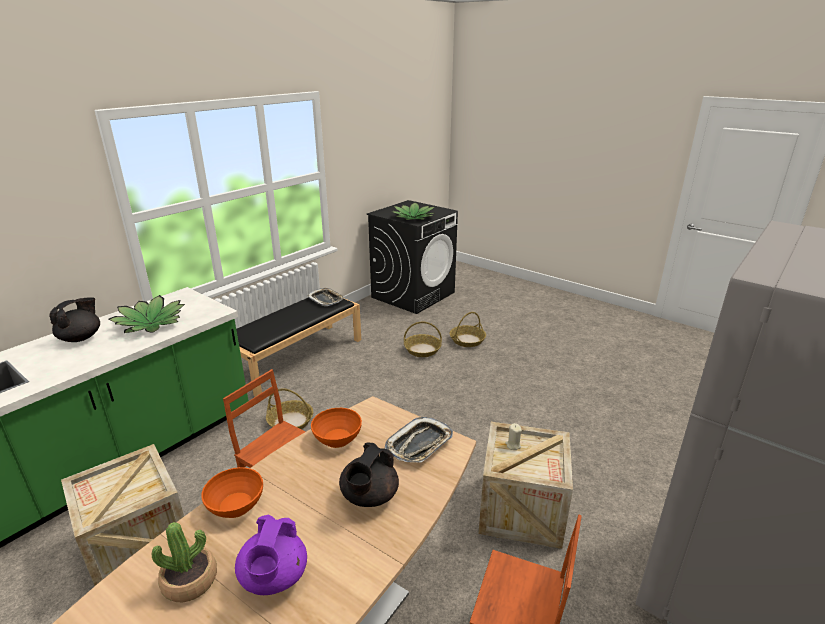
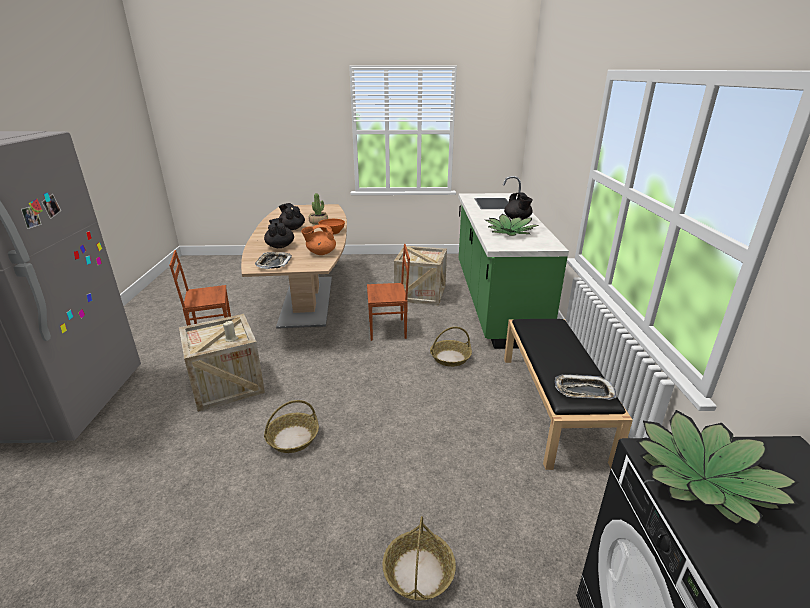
camera: 140 degrees right, 0 degrees up
(274, 578) = (292, 228): purple teapot -> black teapot
(337, 439) = (320, 253): orange bowl -> orange teapot
(422, 350) = (455, 501): basket -> basket (292, 438)

